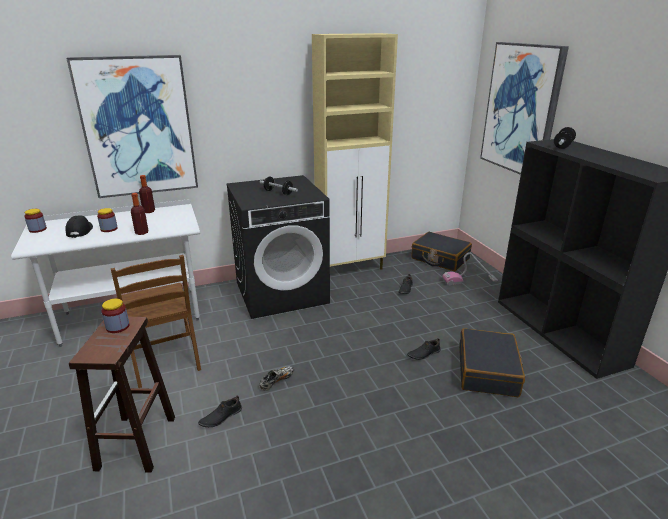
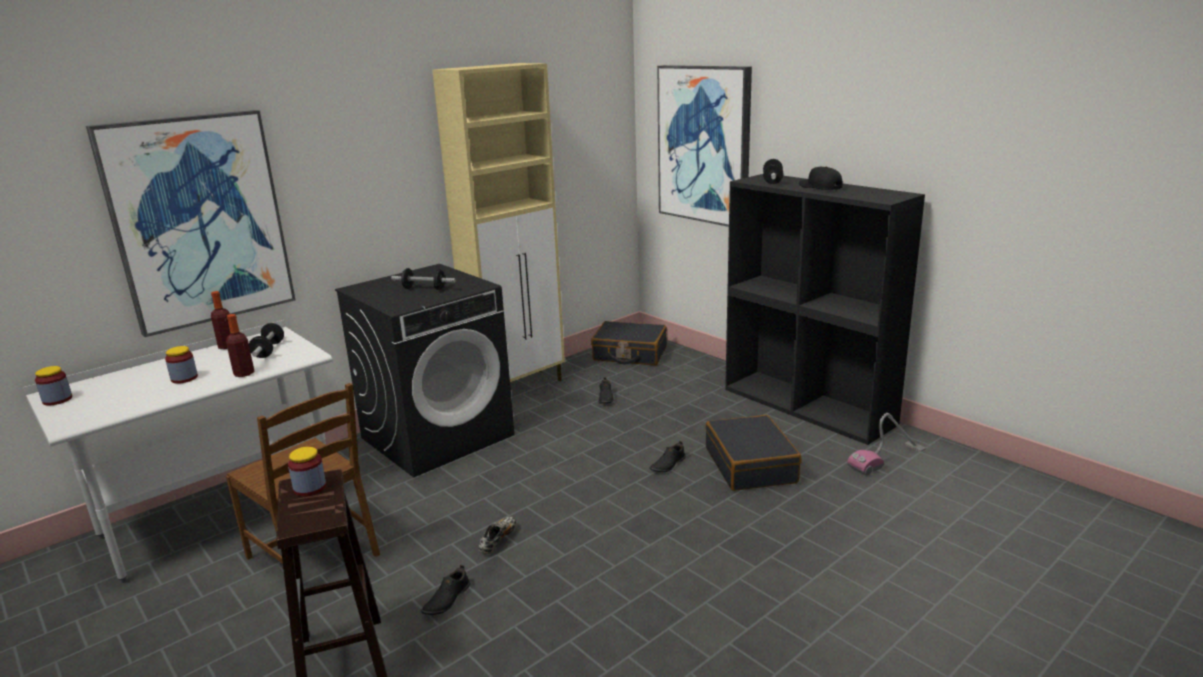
camera: 20 degrees left, 5 degrees down
(80, 231) = (136, 389): black cap -> black cap (820, 187)
(168, 219) = (268, 350): none -> dumbbell
(469, 280) = (679, 372): vacuum cleaner -> vacuum cleaner (887, 459)

